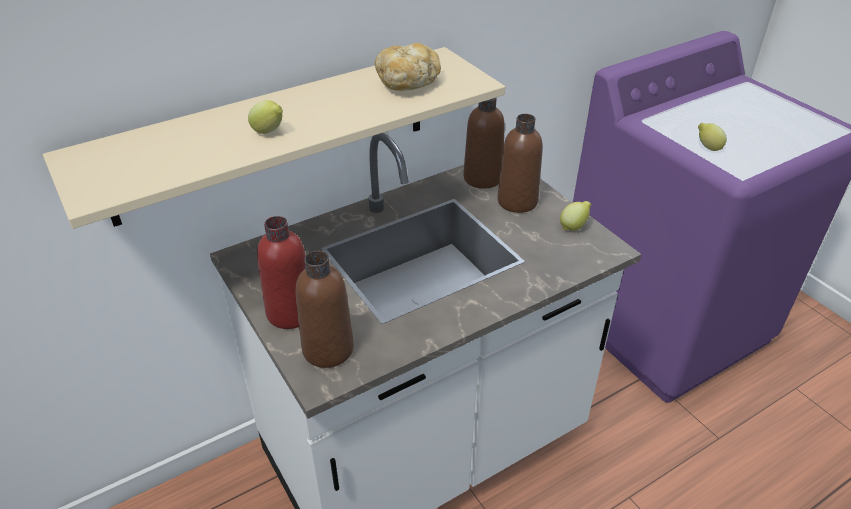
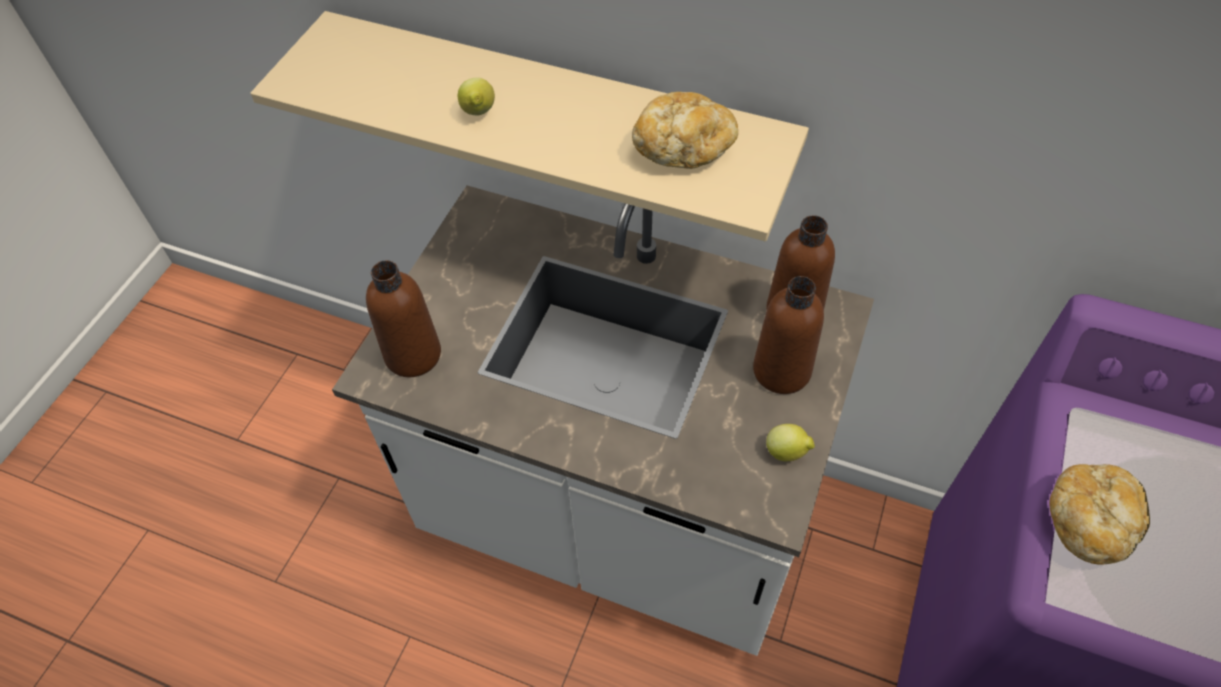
camera: 55 degrees right, 15 degrees up
(291, 312) = (437, 296): red bottle -> none
(708, 148) = (1089, 522): lemon -> bread

